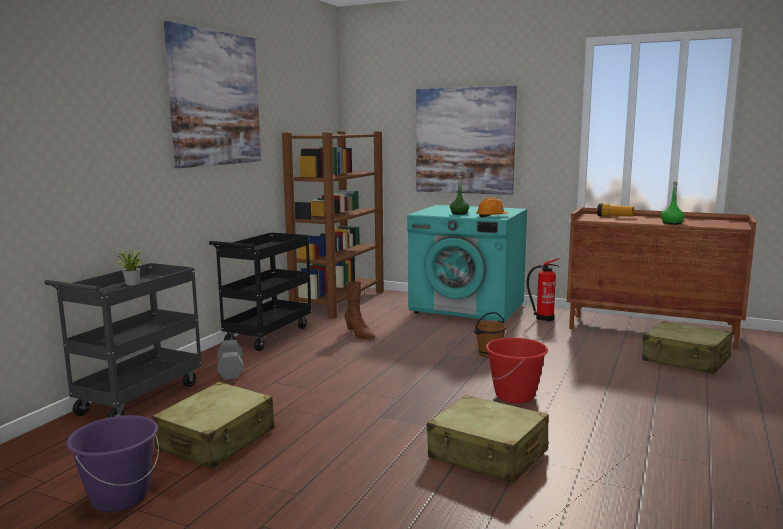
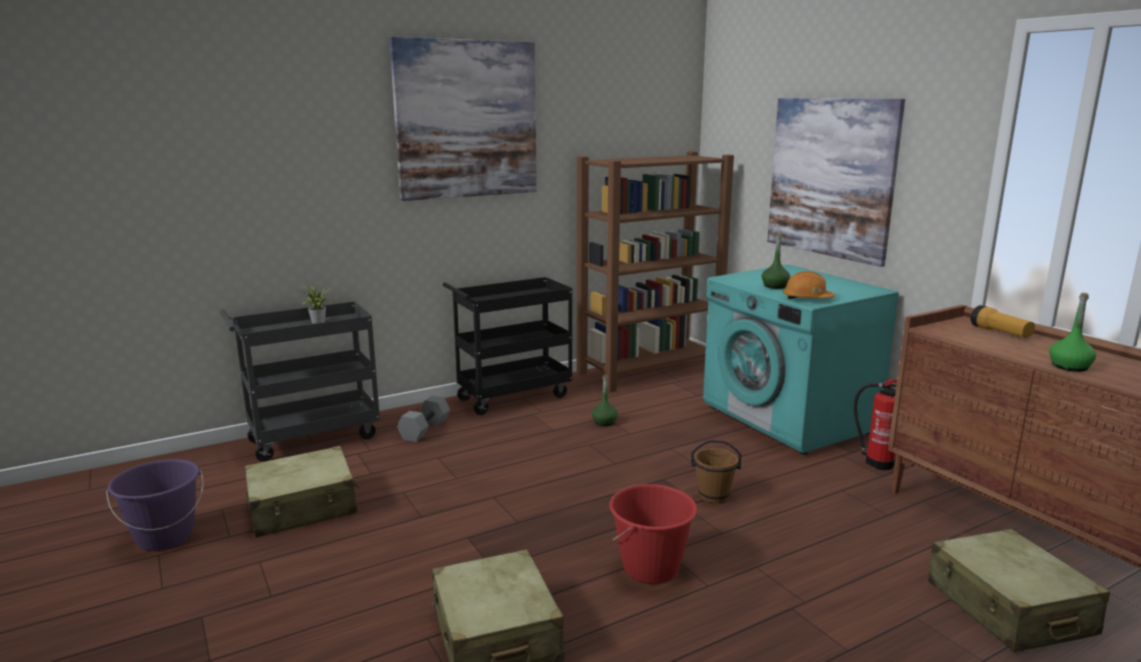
camera: 35 degrees right, 5 degrees up
(359, 335) = (604, 422): brown boot -> green bottle

